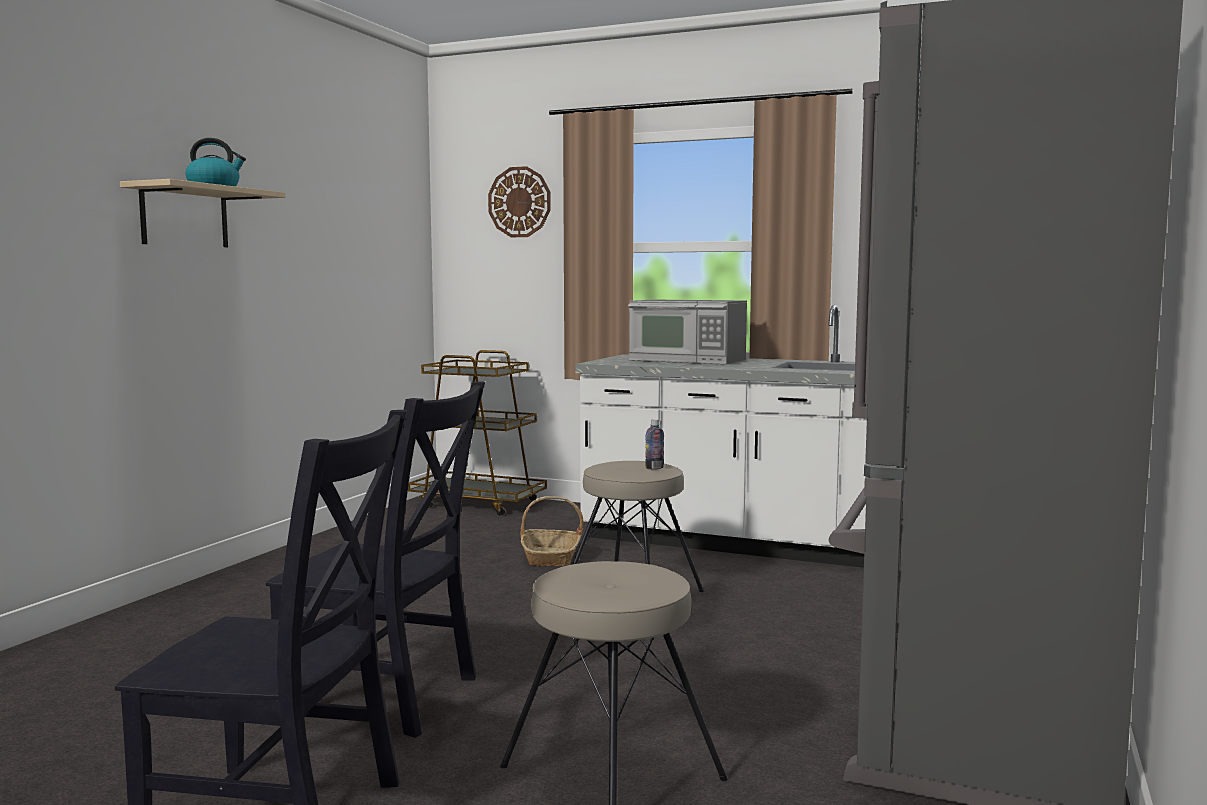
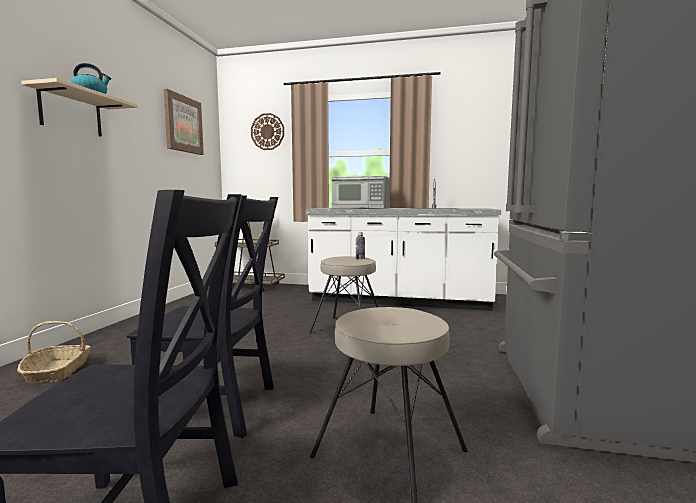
camera: 10 degrees left, 0 degrees up
(362, 200) = (183, 124): none -> picture
(550, 557) = (296, 311): basket -> basket (57, 371)

